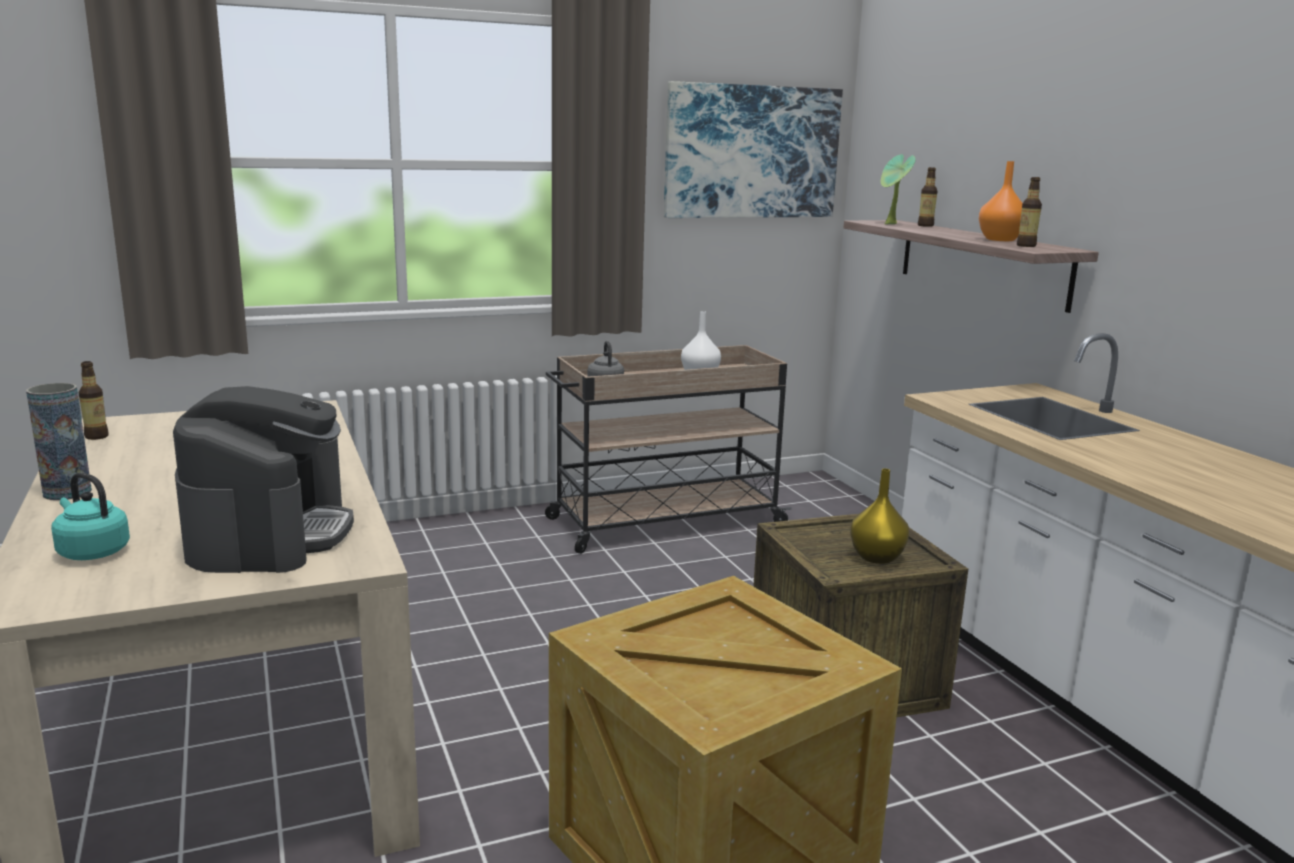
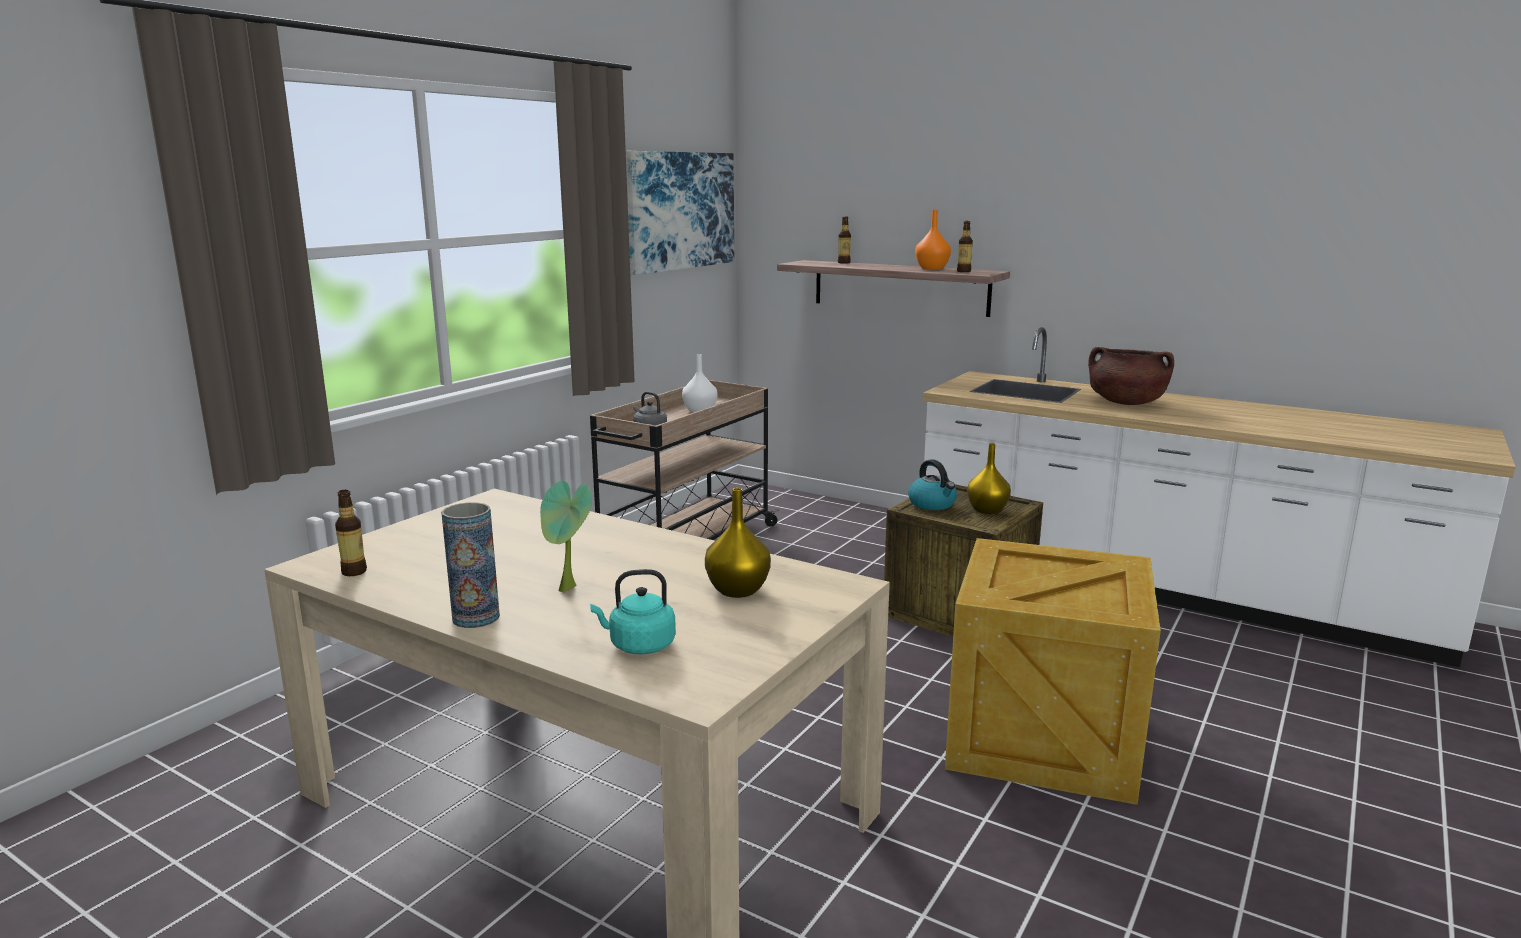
camera: 35 degrees left, 0 degrees up
(270, 534) = (736, 590): coffee machine -> yellow vase
(820, 532) = (932, 504): none -> kettle
(890, 224) = (820, 264): potted plant -> potted plant (568, 590)
(1161, 459) = (1126, 403): none -> brown cooking pot

